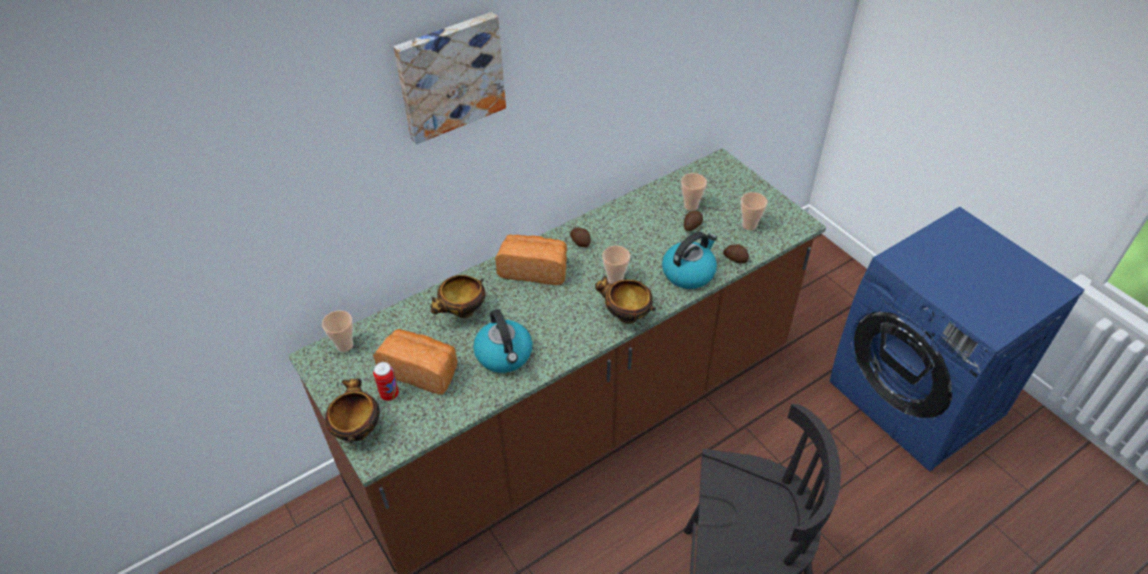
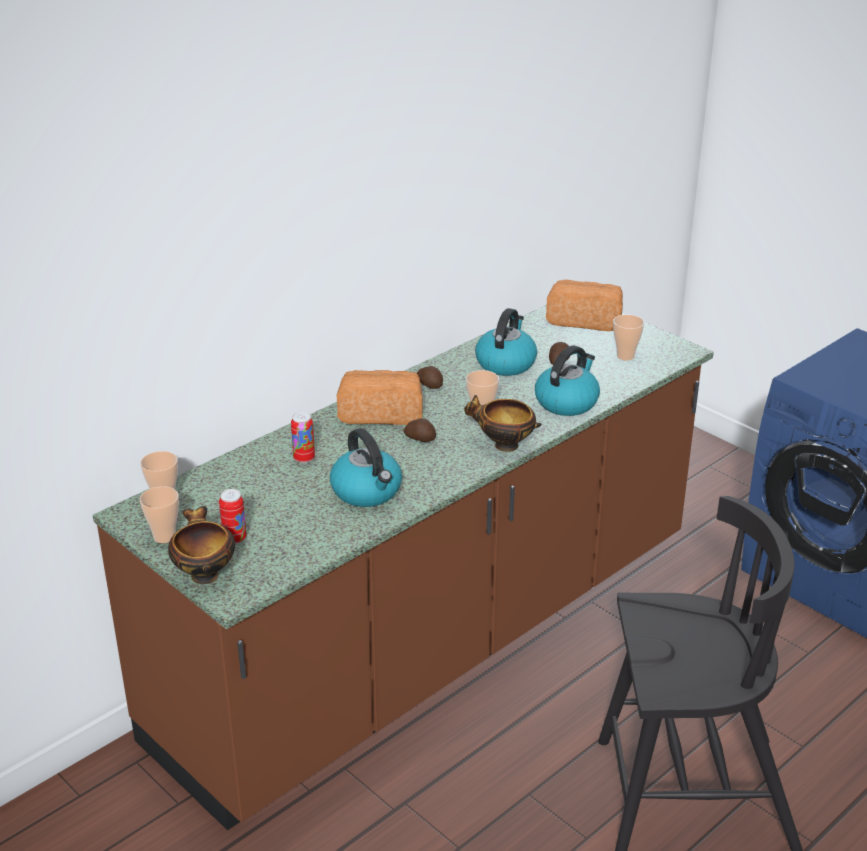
camera: 10 degrees left, 15 degrees down
(422, 370) = (268, 514): bread -> bread (585, 320)
(450, 76) = (290, 158): picture -> none
(462, 313) = (304, 458): bowl -> can
(647, 223) = (505, 363): none -> kettle
(691, 205) = (552, 344): cup -> cup (164, 537)
(735, 258) = (617, 386): potato -> potato (420, 438)

